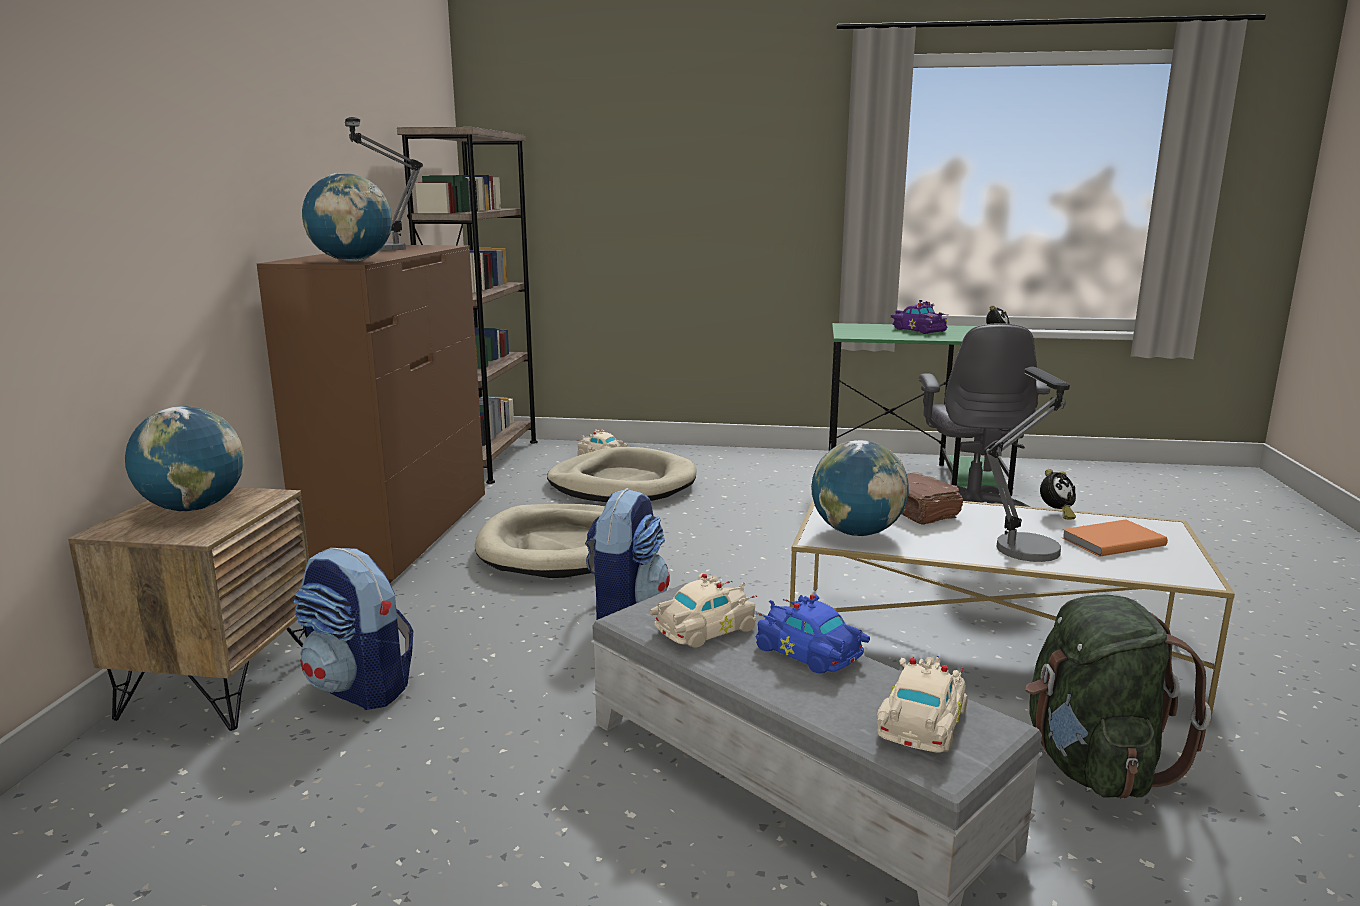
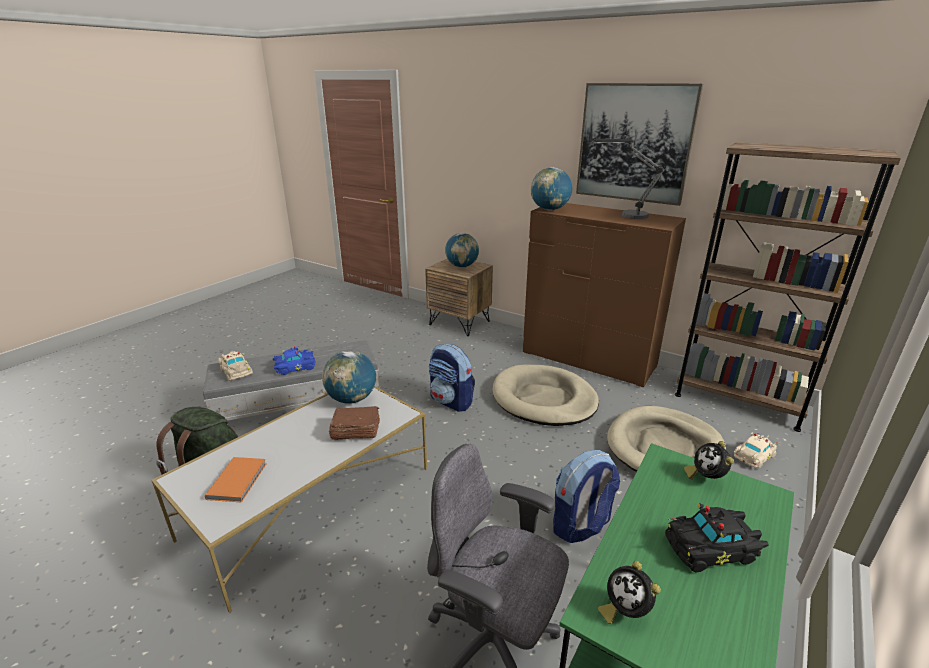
camera: 115 degrees right, 10 degrees up
(318, 131) = (634, 143): none -> picture
(360, 688) = (437, 342): backpack -> backpack (581, 525)
(702, 629) = (335, 354): beige toy car -> none
(918, 330) = (712, 548): purple toy car -> black toy car
(1024, 542) = (279, 446): table lamp -> none
(1056, 514) = (291, 485): alarm clock -> alarm clock (705, 477)

